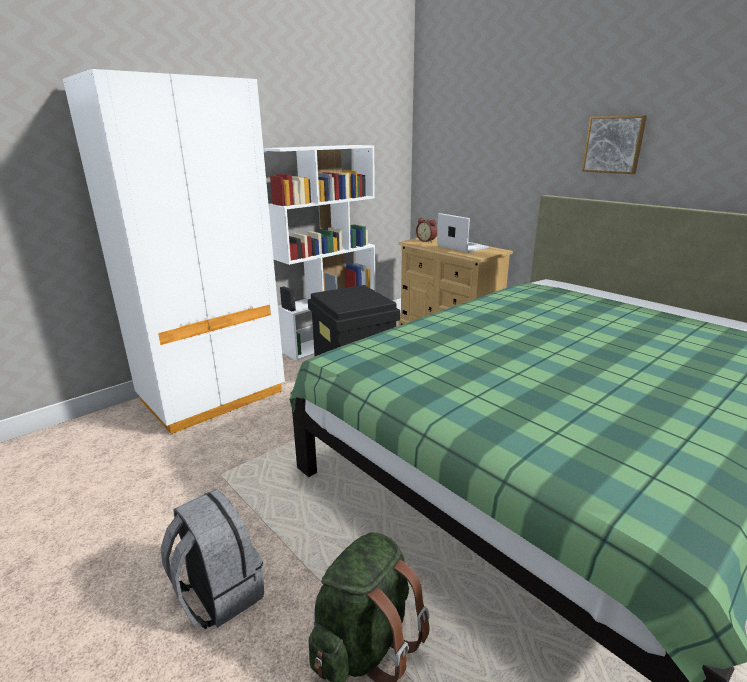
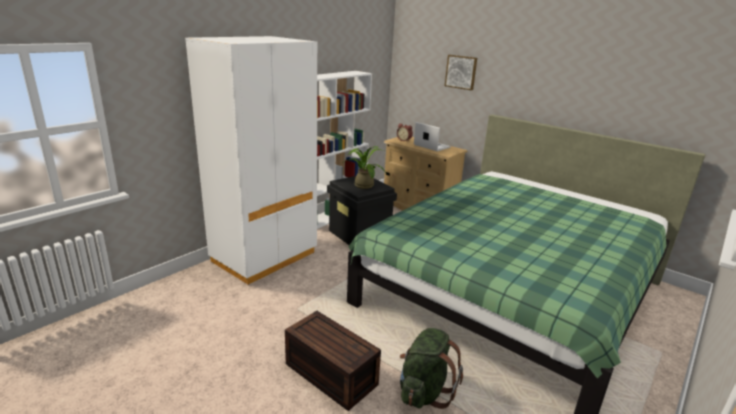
camera: 10 degrees left, 0 degrees up
(218, 593) = (329, 374): grey backpack -> brown storage box
(353, 298) = (363, 185): none -> potted plant
(614, 144) = (537, 86): picture -> picture (461, 72)

